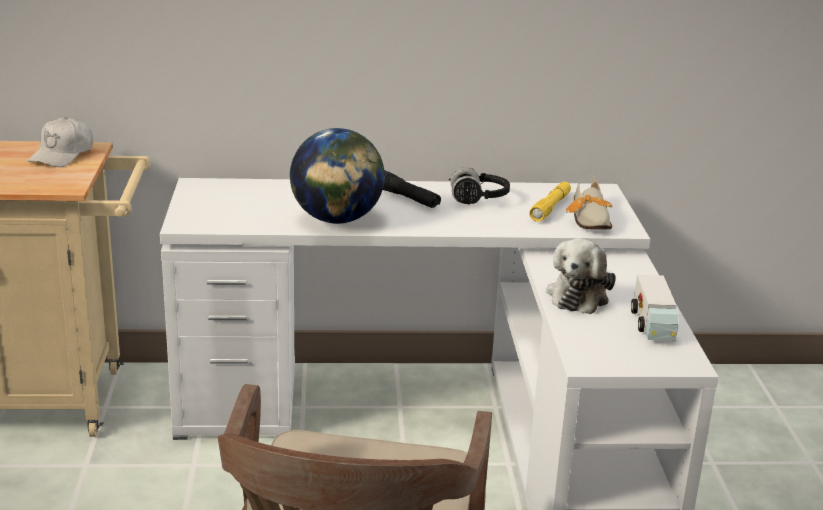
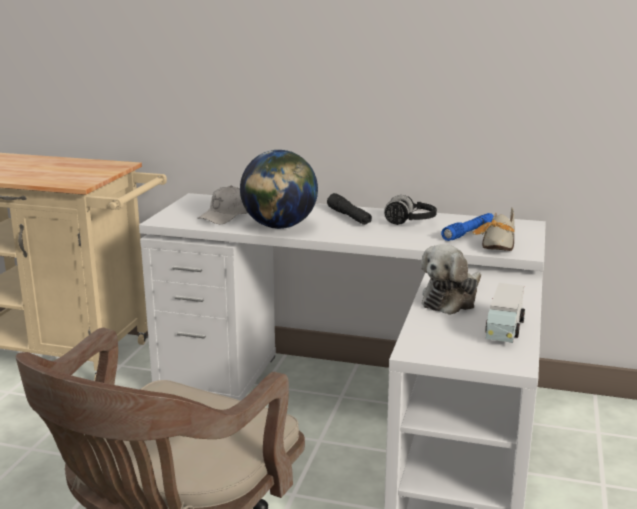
camera: 20 degrees right, 5 degrees down
(62, 155) = (98, 167): white cap -> white cap (226, 216)
(550, 208) = (468, 233): yellow flashlight -> blue flashlight

